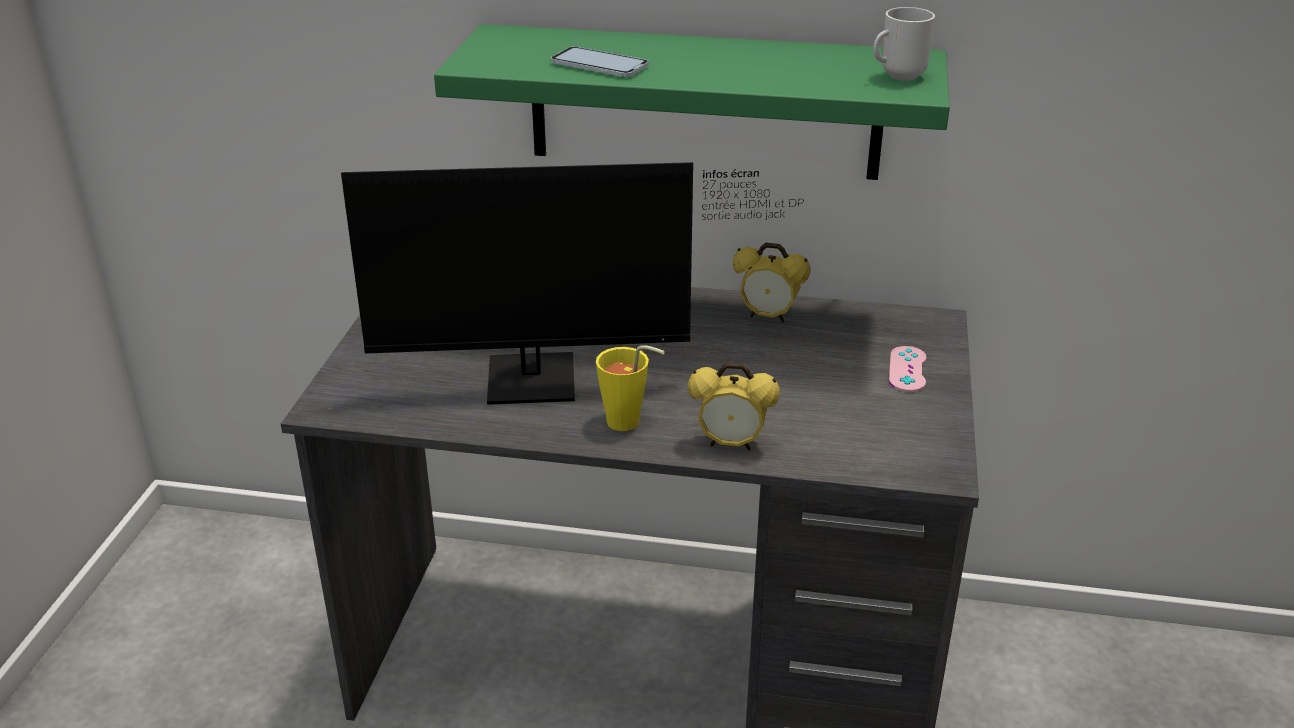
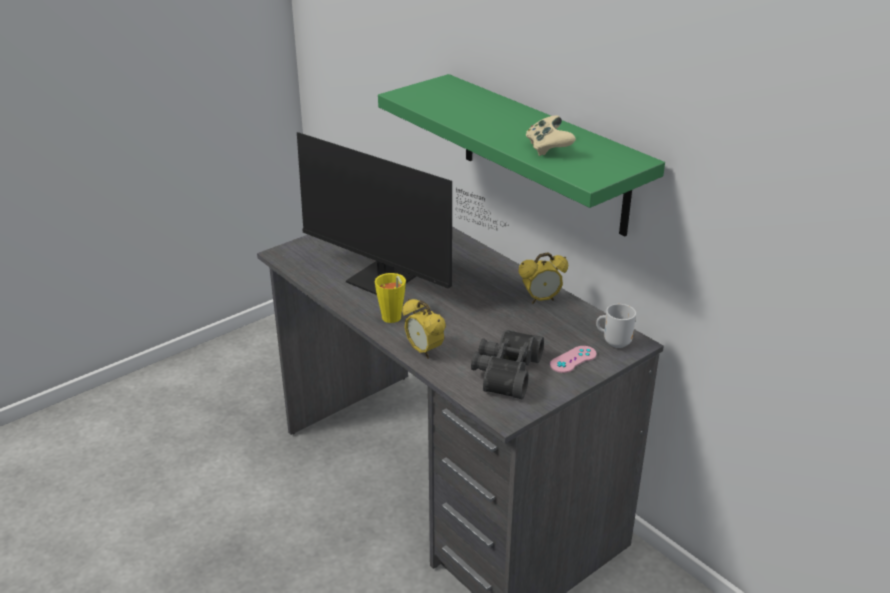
camera: 40 degrees right, 0 degrees up
(599, 65) = (458, 112): phone -> none
(768, 317) = (541, 300): alarm clock -> alarm clock turned 75 degrees counterclockwise
(799, 73) = (548, 148): none -> beige game controller
(861, 421) = (504, 372): none -> black binoculars
(898, 76) = (599, 167): mug -> mug (615, 342)

